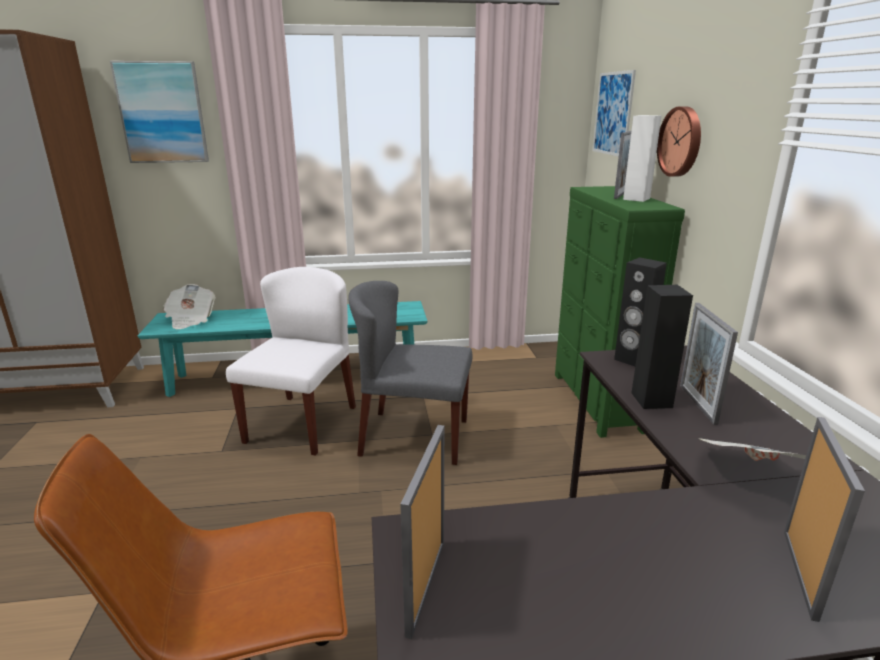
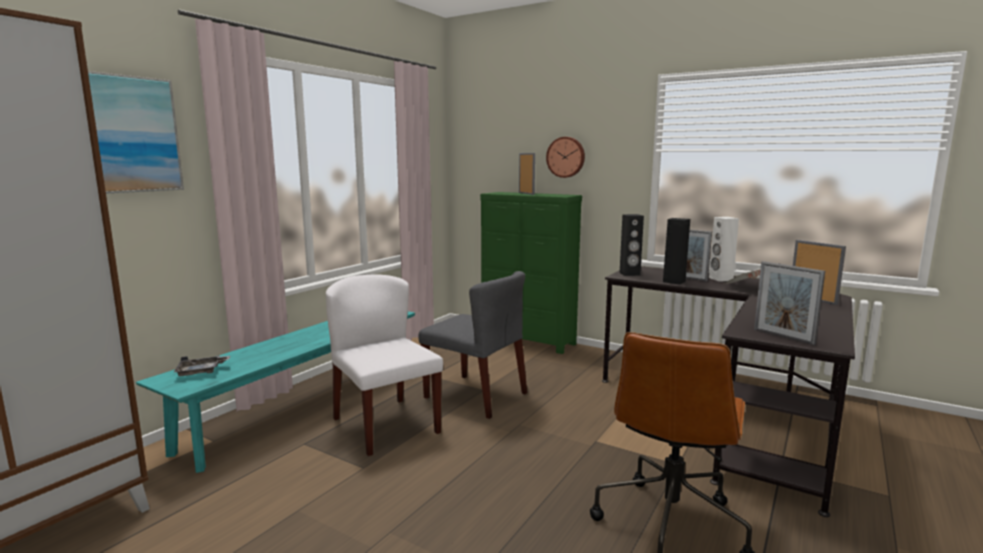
camera: 50 degrees left, 10 degrees down
(190, 319) = (201, 372): newspaper -> grey tray
(413, 437) = (476, 395): grey chair -> grey chair turned 105 degrees counterclockwise
(613, 113) = (481, 144): picture -> none
(636, 199) = (542, 194): white speaker -> white speaker (720, 279)

